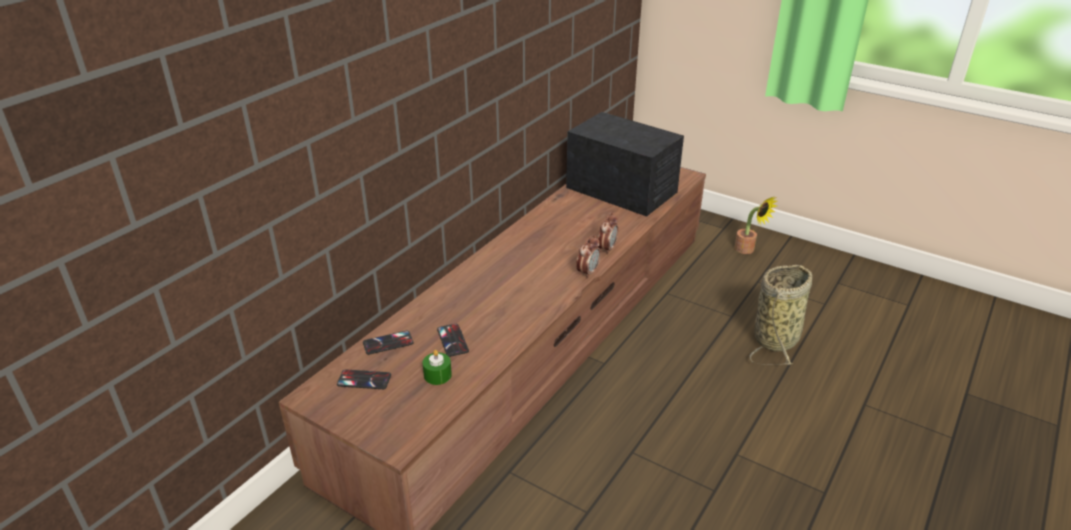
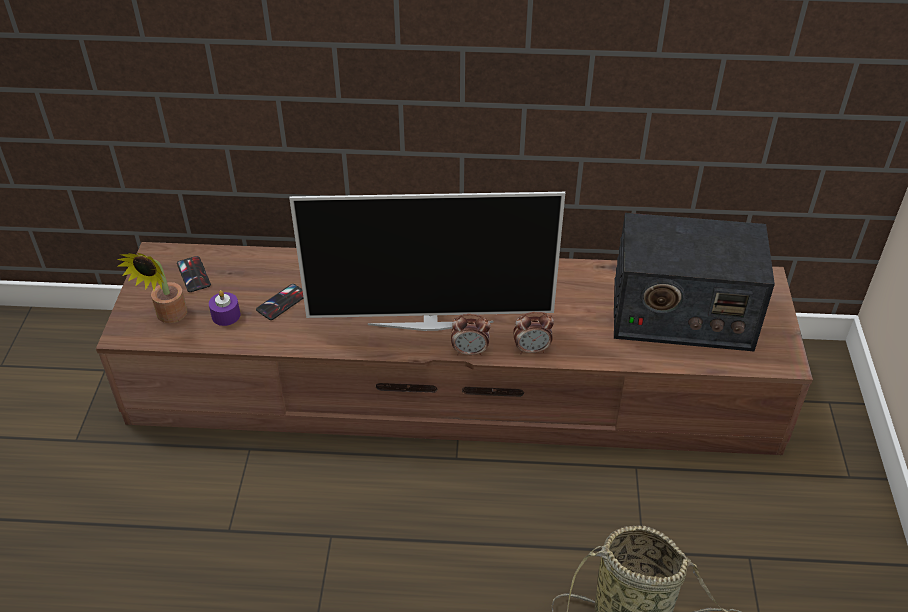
camera: 60 degrees right, 10 degrees up
(388, 343) = (252, 264): phone -> none
(437, 375) = (226, 315): green candle -> purple candle
(543, 279) = (430, 322): none -> television
(622, 190) = (681, 314): radio -> radio turned 90 degrees clockwise
(747, 250) = (818, 522): potted plant -> potted plant (168, 317)

